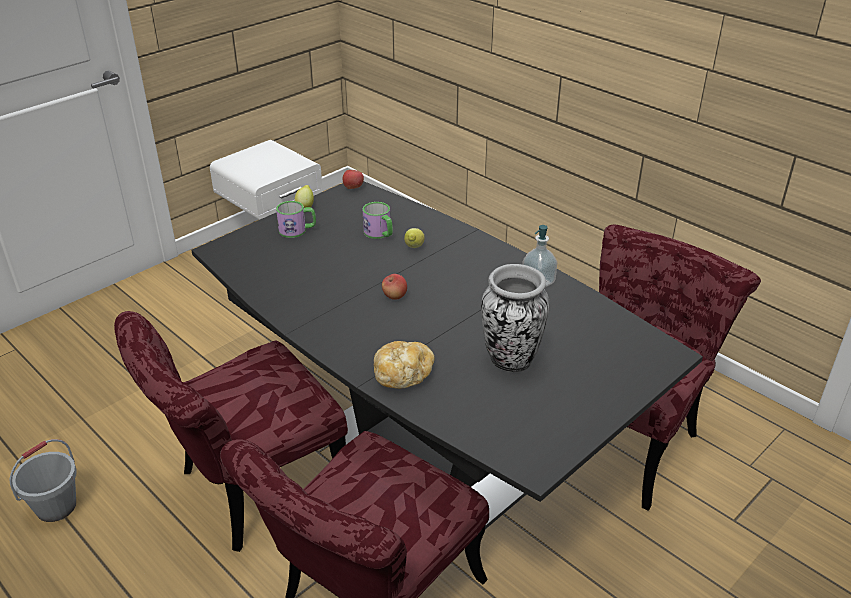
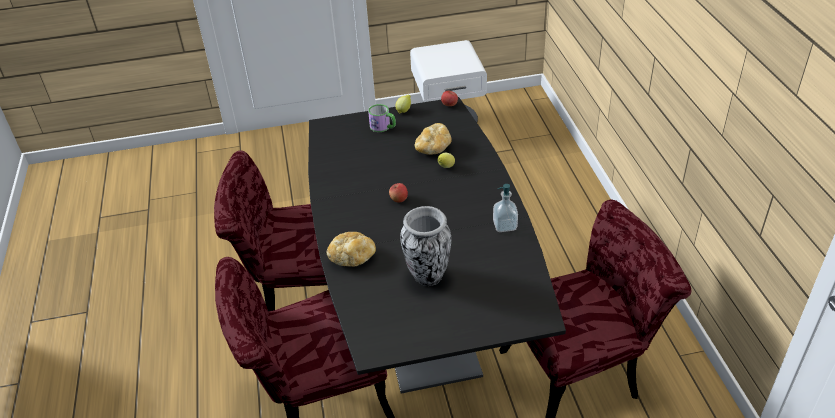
camera: 35 degrees right, 5 degrees up
(56, 506) = (196, 257): grey bucket -> none
(380, 233) = (433, 148): mug -> bread

